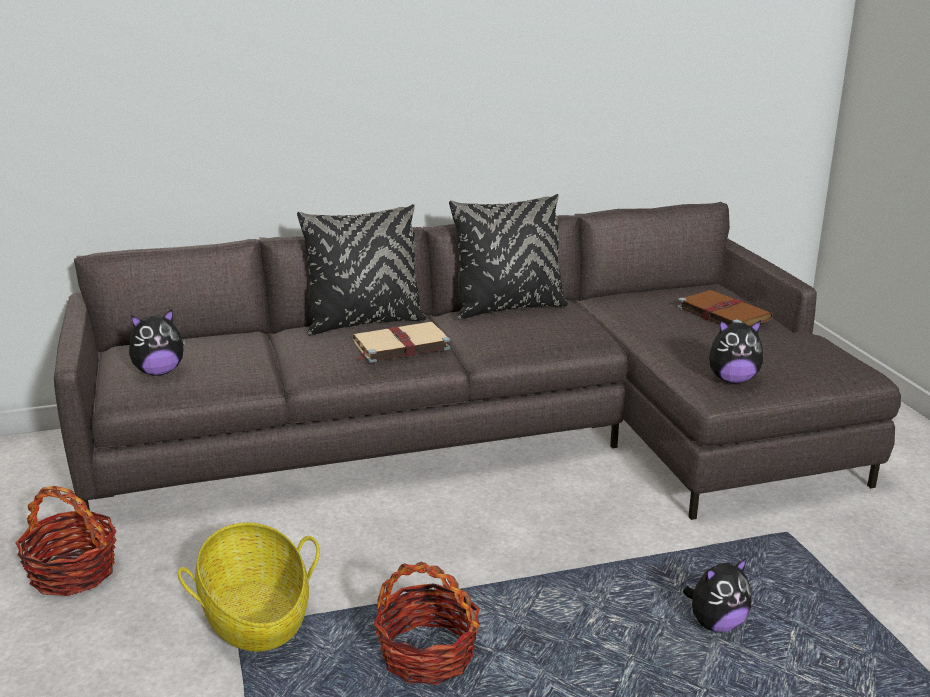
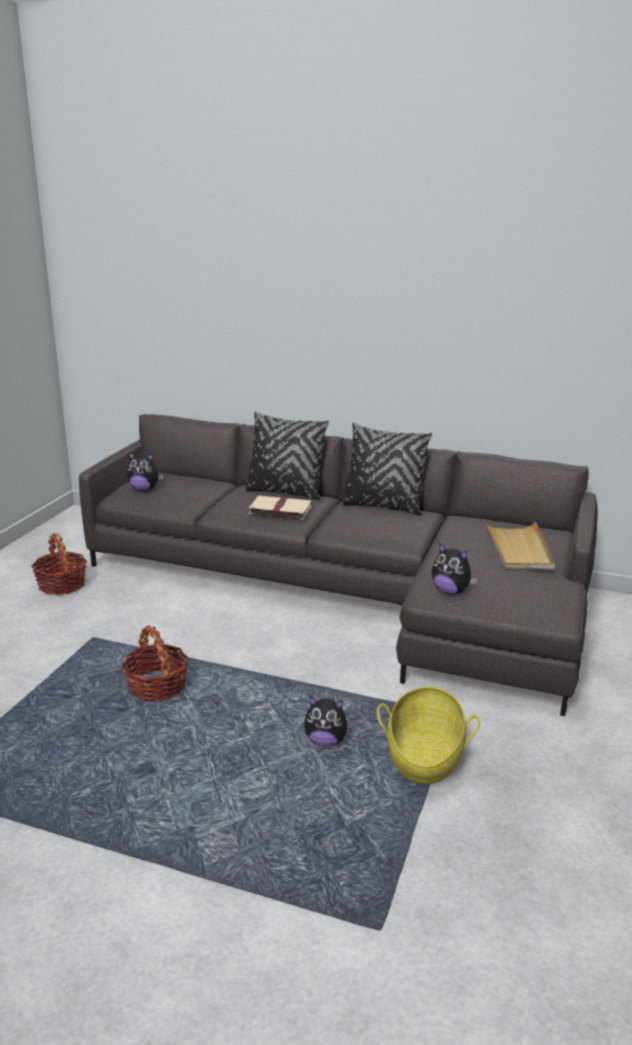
camera: 35 degrees right, 0 degrees up
(255, 615) = (108, 635): basket -> basket (424, 756)
(722, 313) = (518, 549): brown book -> beige tray

